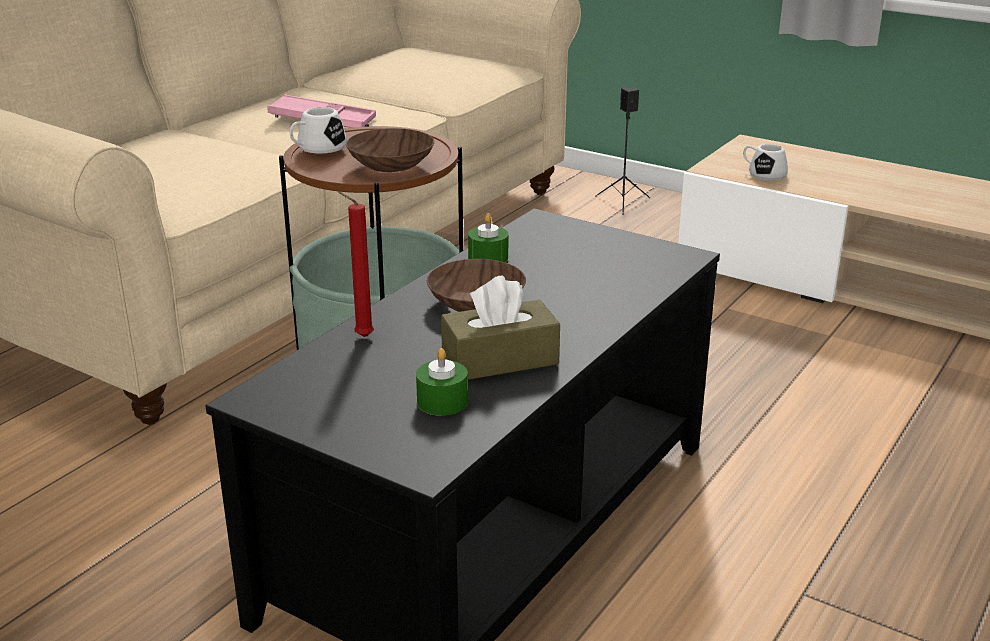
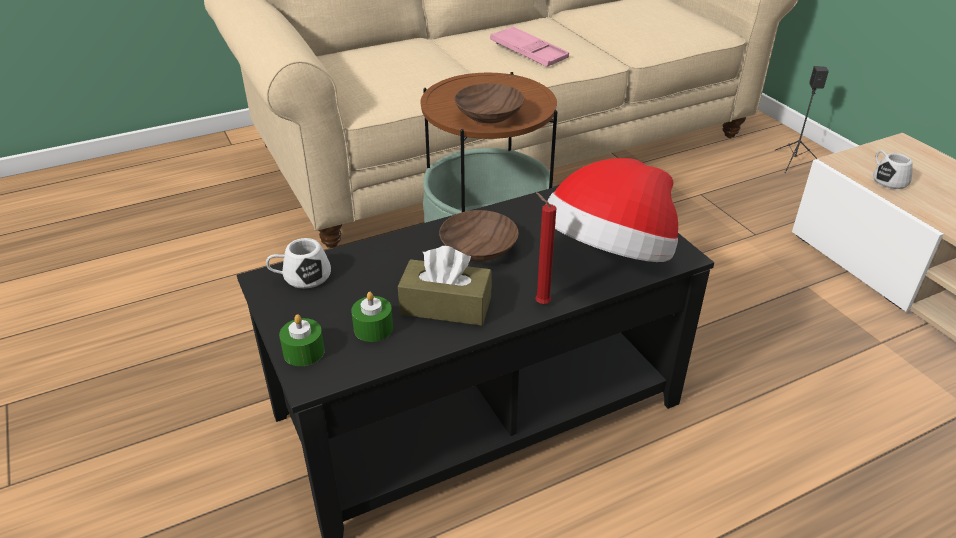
camera: 30 degrees right, 10 degrees up
(317, 149) = (453, 88): white mug -> white mug (301, 277)
(361, 337) = (375, 252): red candle -> red candle (540, 303)
(488, 258) = (525, 210): green candle -> green candle (304, 351)
(620, 274) = (610, 257): none -> hat

